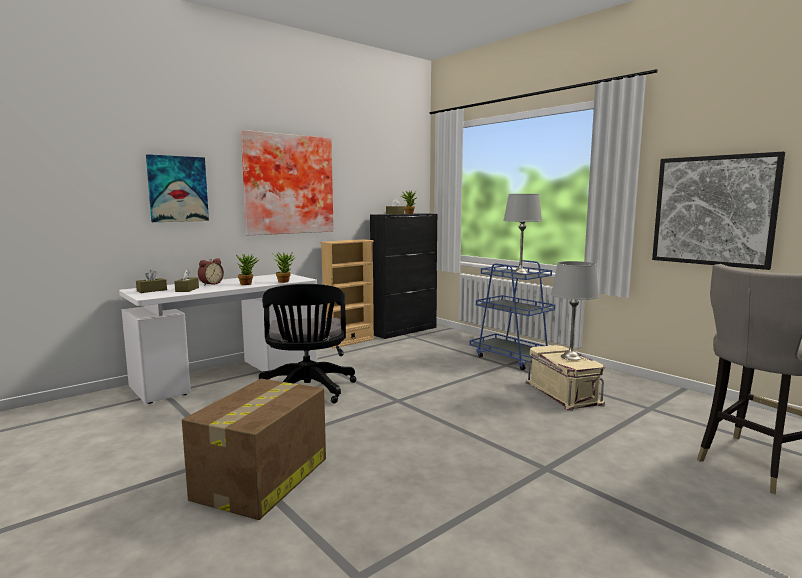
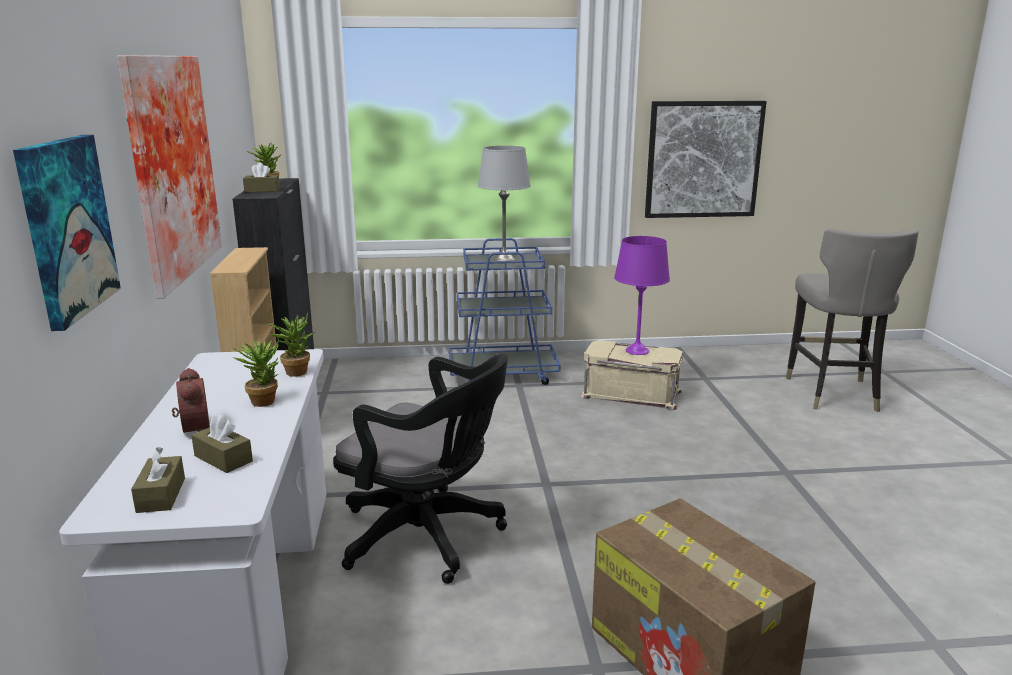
camera: 55 degrees left, 10 degrees up
(570, 357) = (636, 350): grey table lamp -> purple table lamp

